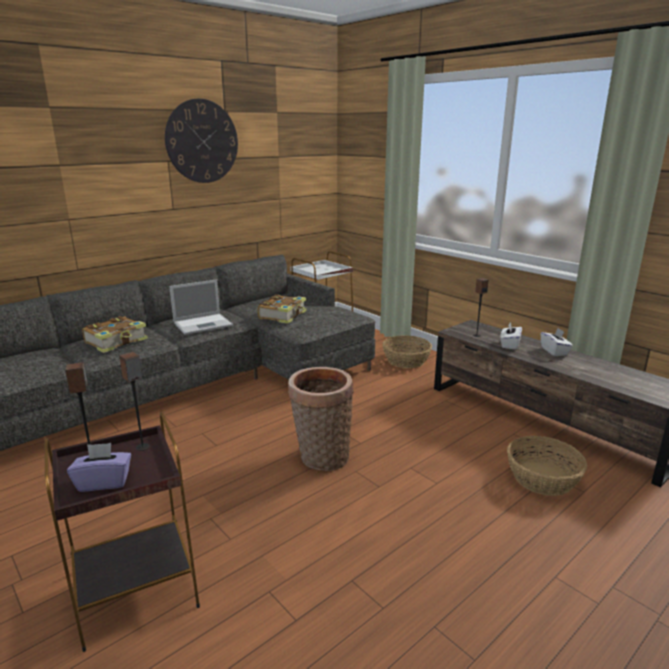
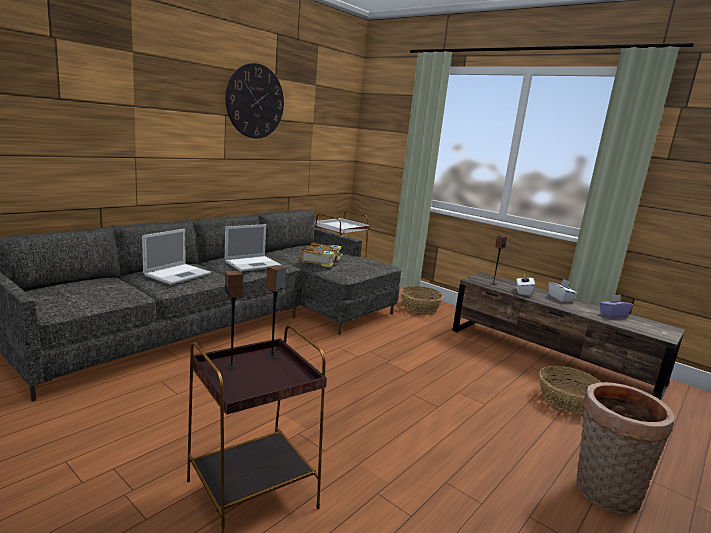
camera: 10 degrees left, 5 degrees down
(104, 482) = (254, 383): purple tissue box -> purple tissue box (613, 315)
(117, 341) = (178, 274): book -> laptop
(321, 457) = (378, 383): basket -> basket (603, 493)

